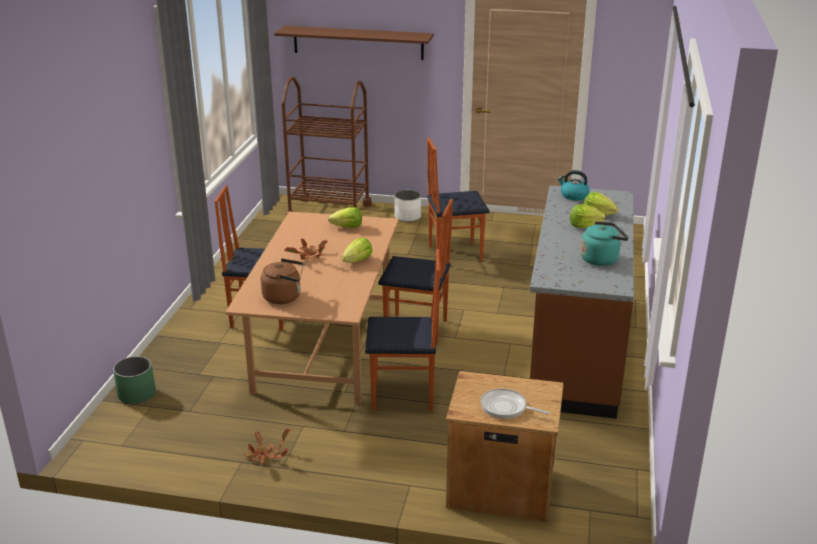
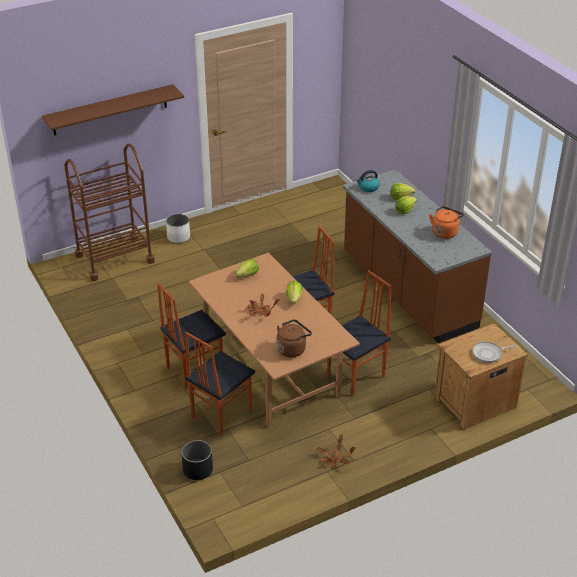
camera: 40 degrees left, 10 degrees up
(136, 394) = (197, 469): green planter -> black planter
(454, 253) = (251, 254): chair -> chair (220, 415)
(601, 259) = (445, 232): turquoise kettle -> orange kettle

